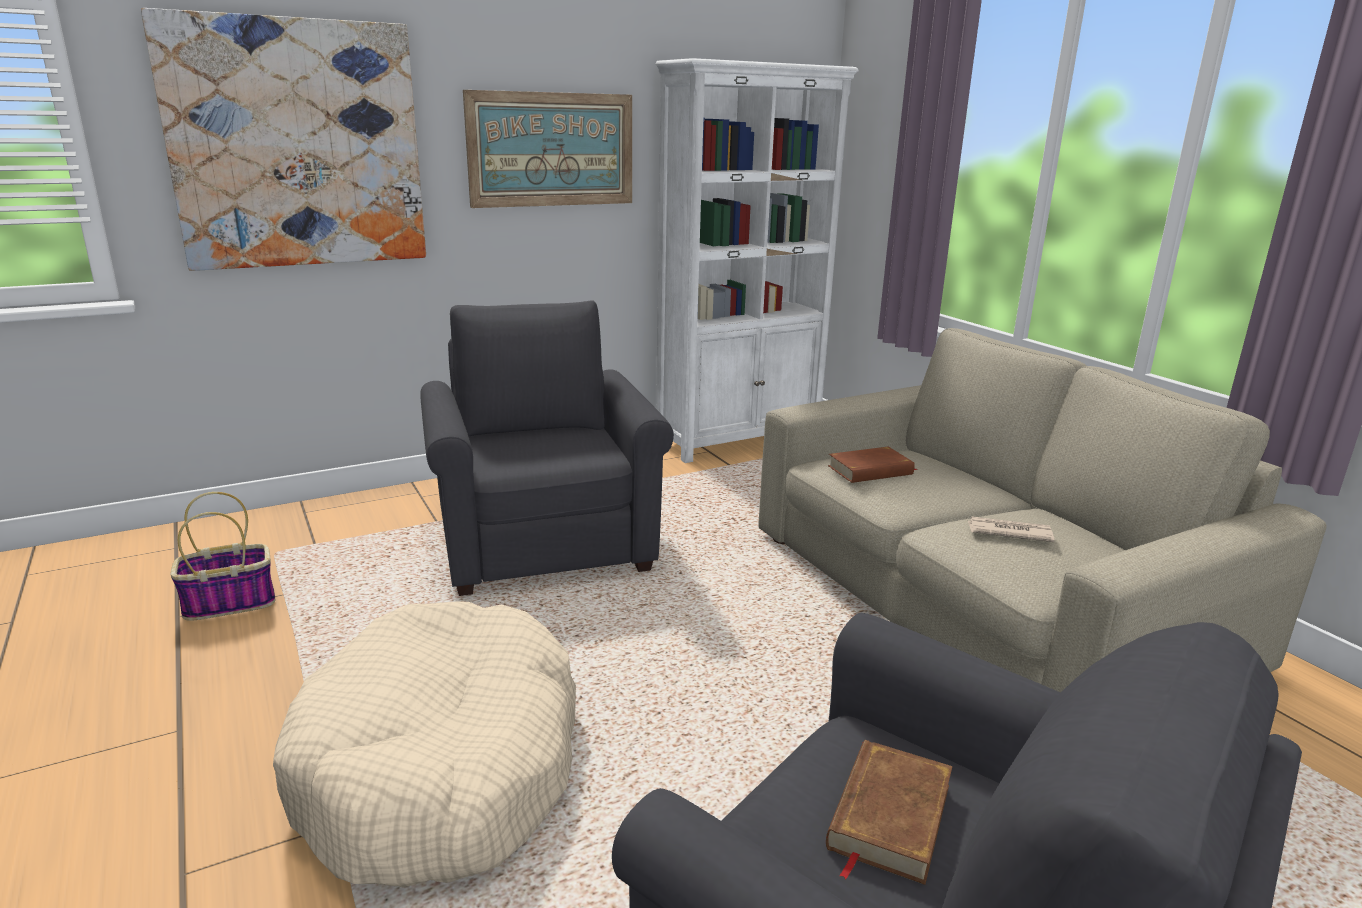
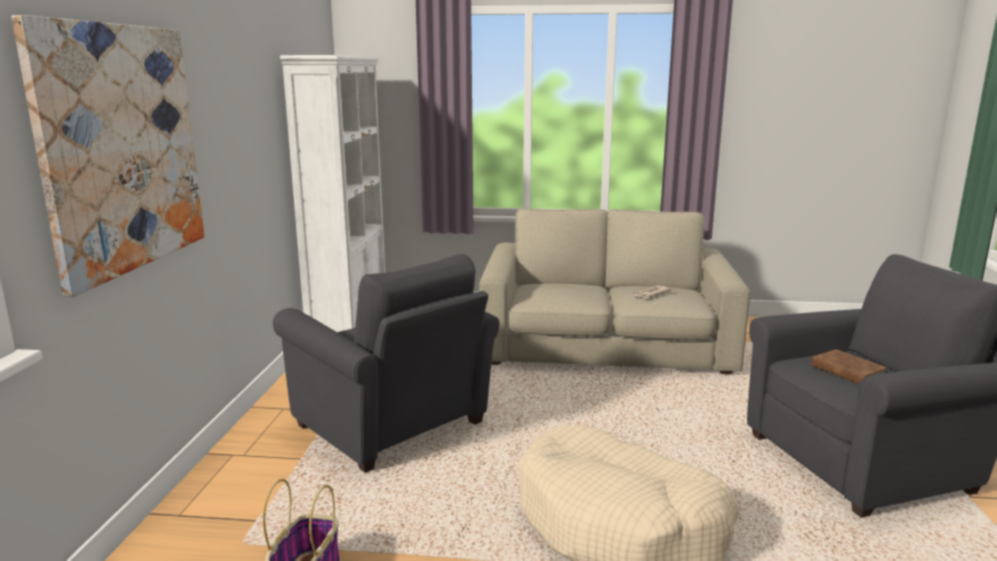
camera: 55 degrees left, 5 degrees down
(544, 541) = (394, 427): grey armchair -> grey armchair turned 150 degrees counterclockwise
(552, 150) = (245, 130): picture -> none
(870, 470) = (555, 294): brown book -> none

